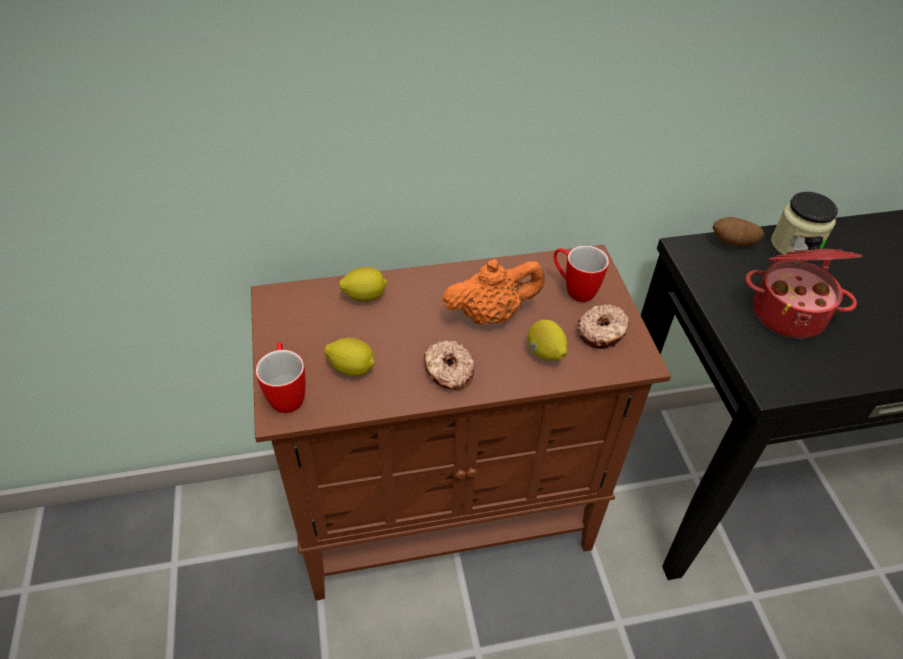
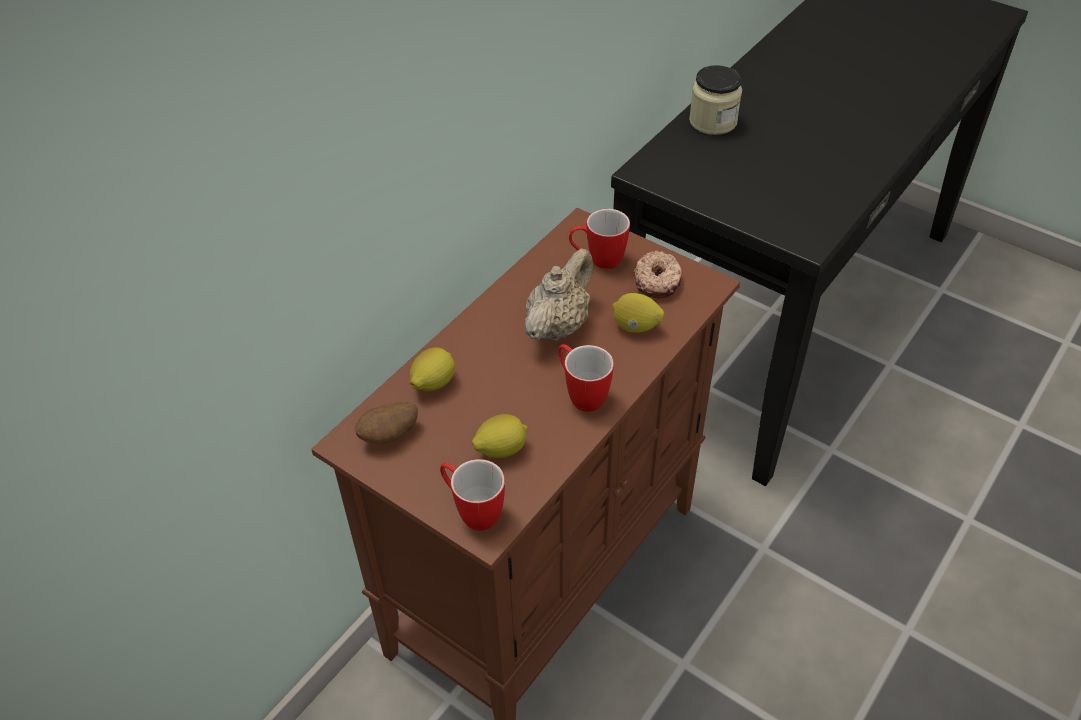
camera: 40 degrees left, 0 degrees up
(448, 371) = (581, 394): donut -> mug
(491, 314) = (558, 325): orange teapot -> beige teapot
(732, 243) = (669, 147): potato -> potato (389, 435)
(788, 312) = (763, 179): cooking pot -> none

